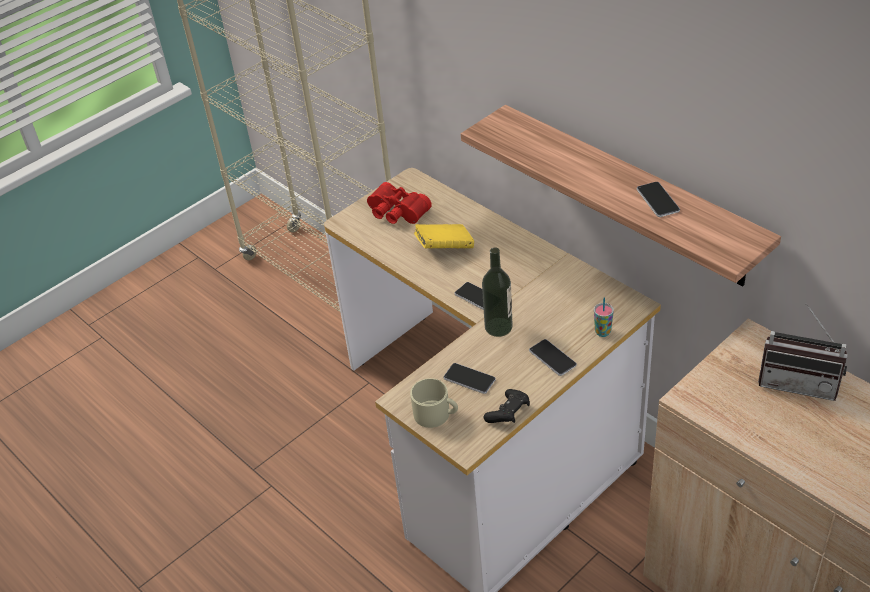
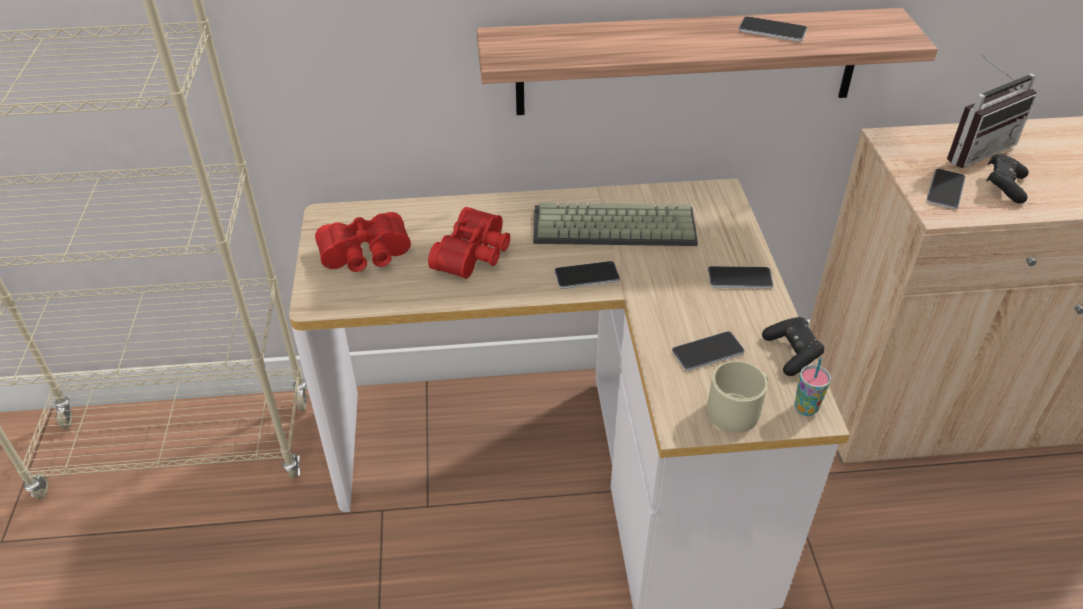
camera: 55 degrees left, 0 degrees up
(444, 247) = (475, 254): yellow book -> red binoculars
(498, 327) = (650, 287): bottle -> none
(534, 282) = (612, 228): none -> keyboard
(602, 332) = (738, 229): cup -> cup (806, 408)
(720, 389) = (945, 190): none -> phone
(765, 416) = (1004, 186): none -> black game controller

